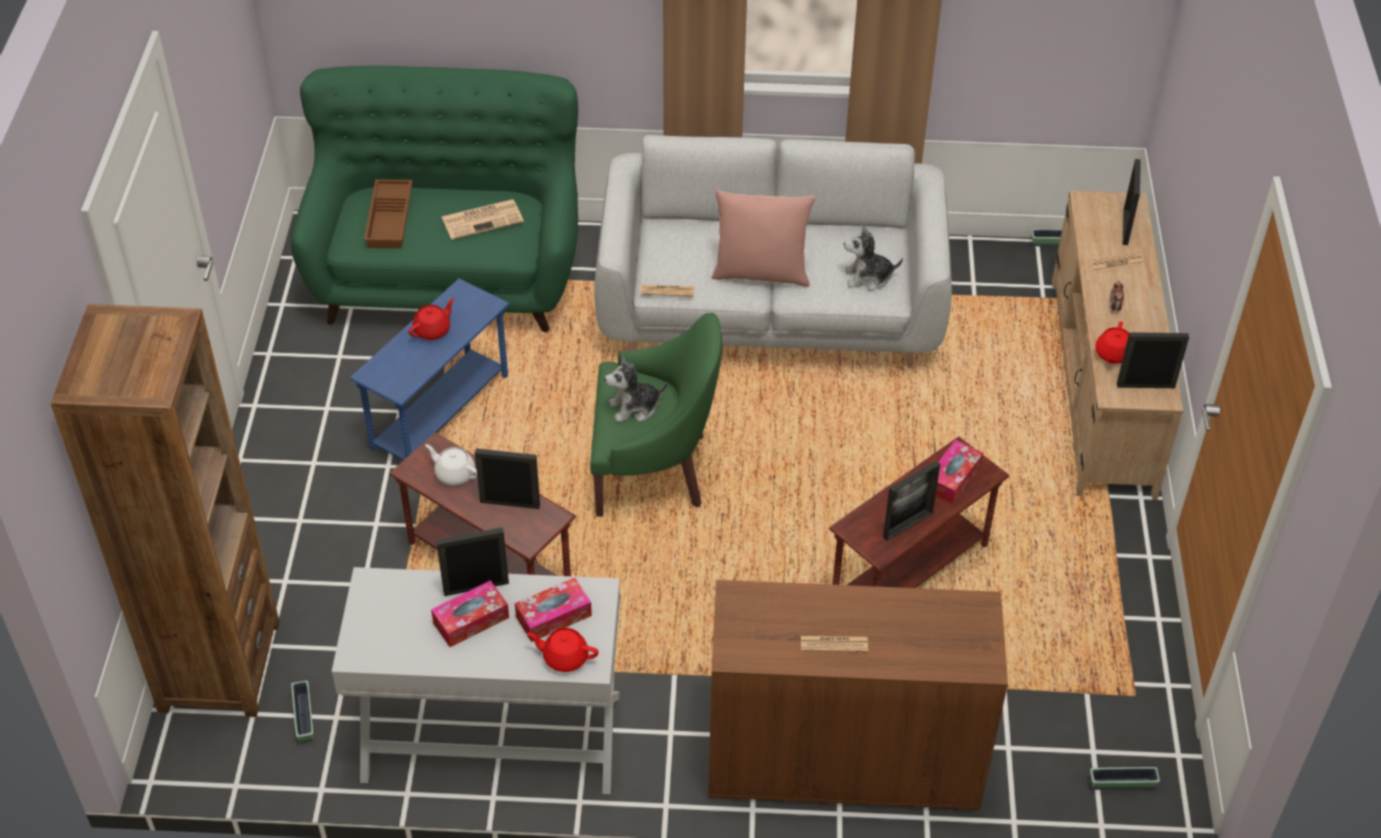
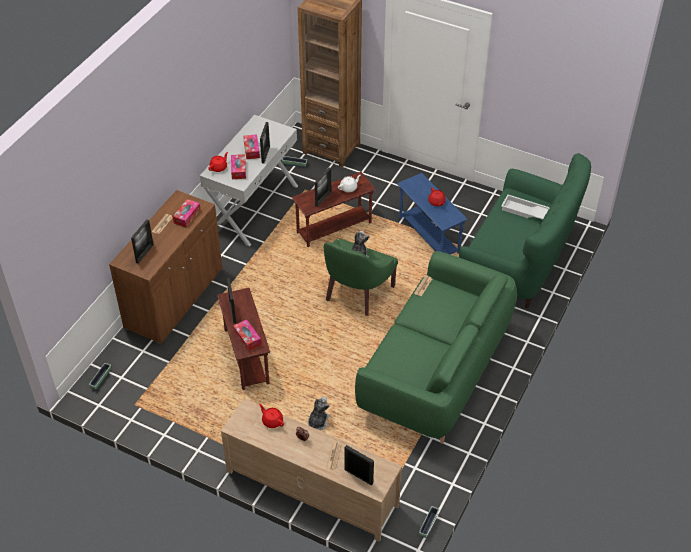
camera: 115 degrees right, 0 degrees up
(391, 219) = (524, 211): brown tray -> white tray
(483, 219) = (509, 241): newspaper -> none
(761, 273) = (418, 324): pink pillow -> none
(770, 312) = (435, 371): grey sofa -> green sofa
(783, 611) = (187, 216): none -> tissue box
(868, 278) = (392, 362): plush toy -> plush toy (318, 421)
(1145, 385) = (244, 423): picture frame -> picture frame (144, 253)

